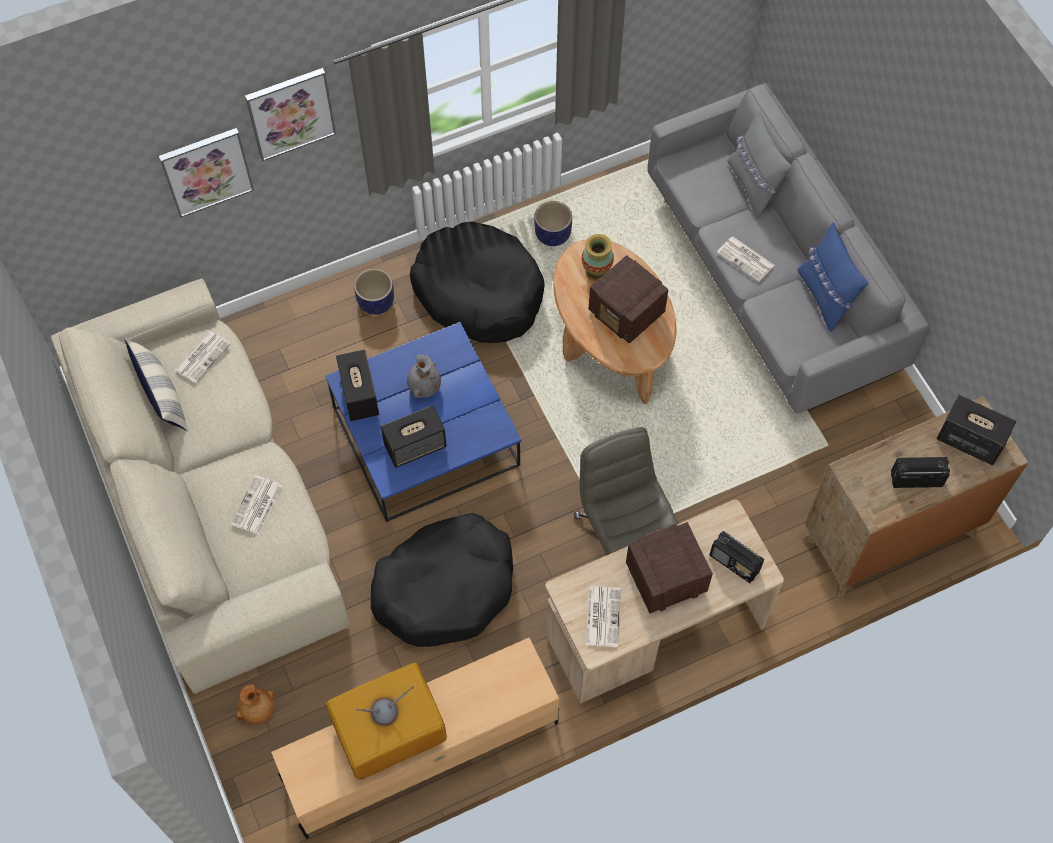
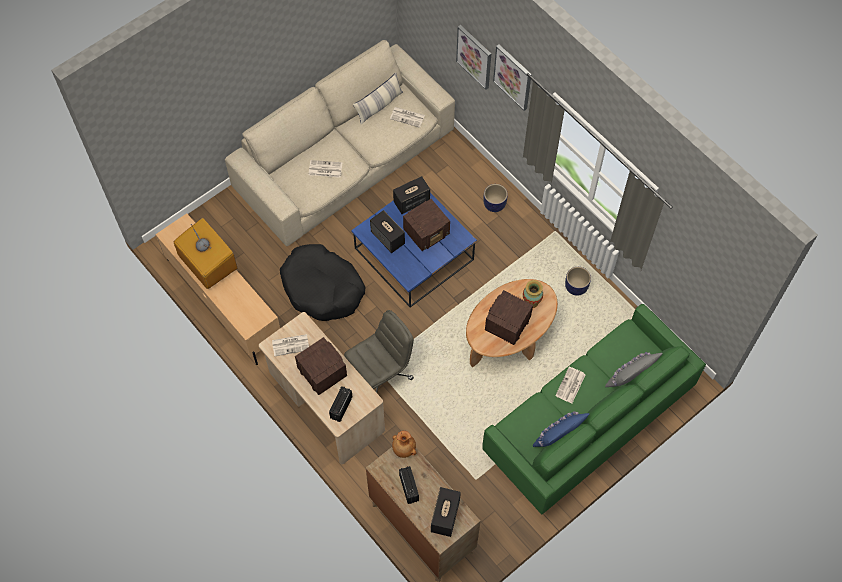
camera: 75 degrees right, 0 degrees up
(258, 710) = (230, 218): brown vase -> brown vase (403, 449)
(424, 386) = (427, 232): grey vase -> radio
(478, 292) = (520, 256): black dog bed -> none
(769, 281) = (586, 422): grey sofa -> green sofa

